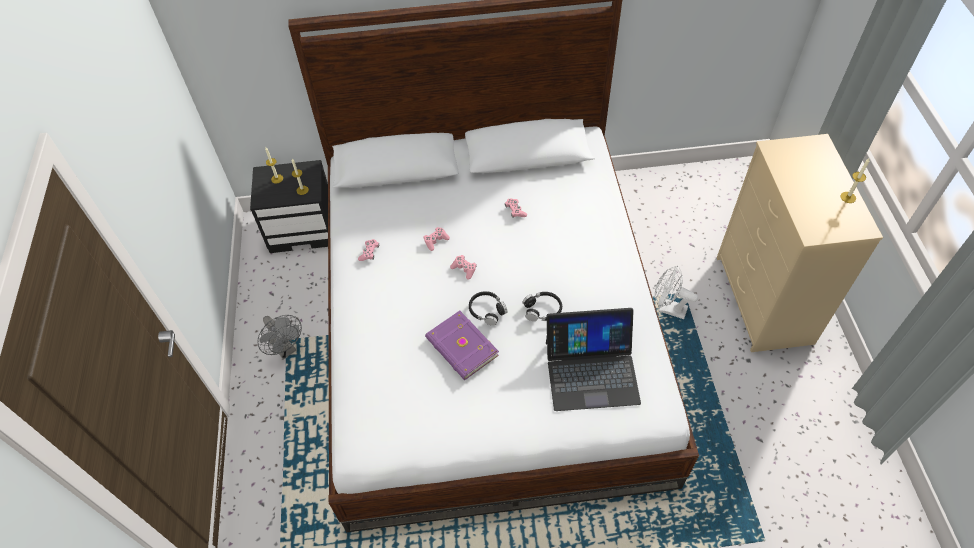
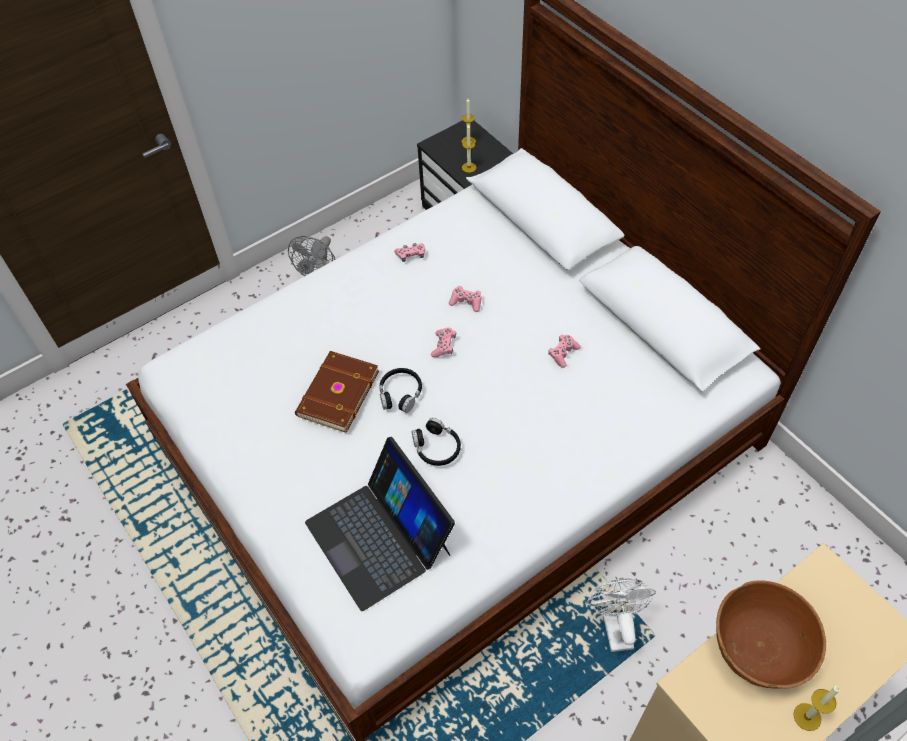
camera: 60 degrees right, 0 degrees up
(461, 348) = (336, 393): purple book -> brown book
(804, 196) = (759, 648): none -> brown bowl

